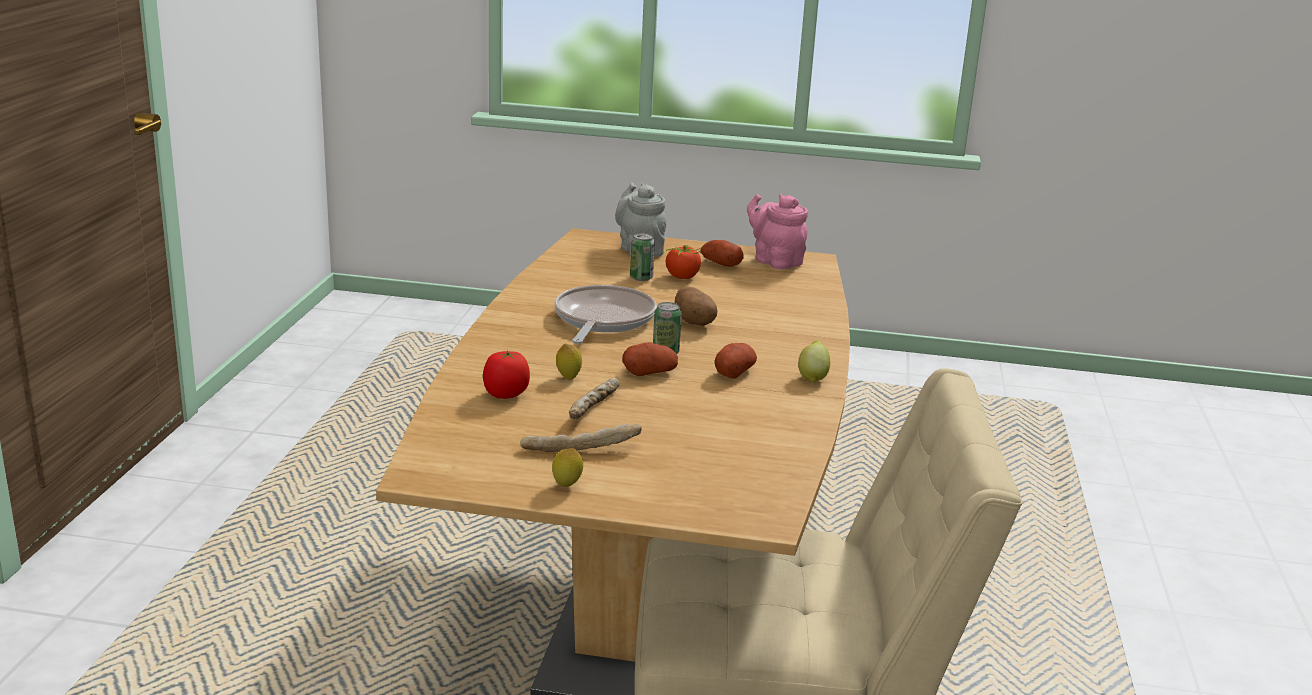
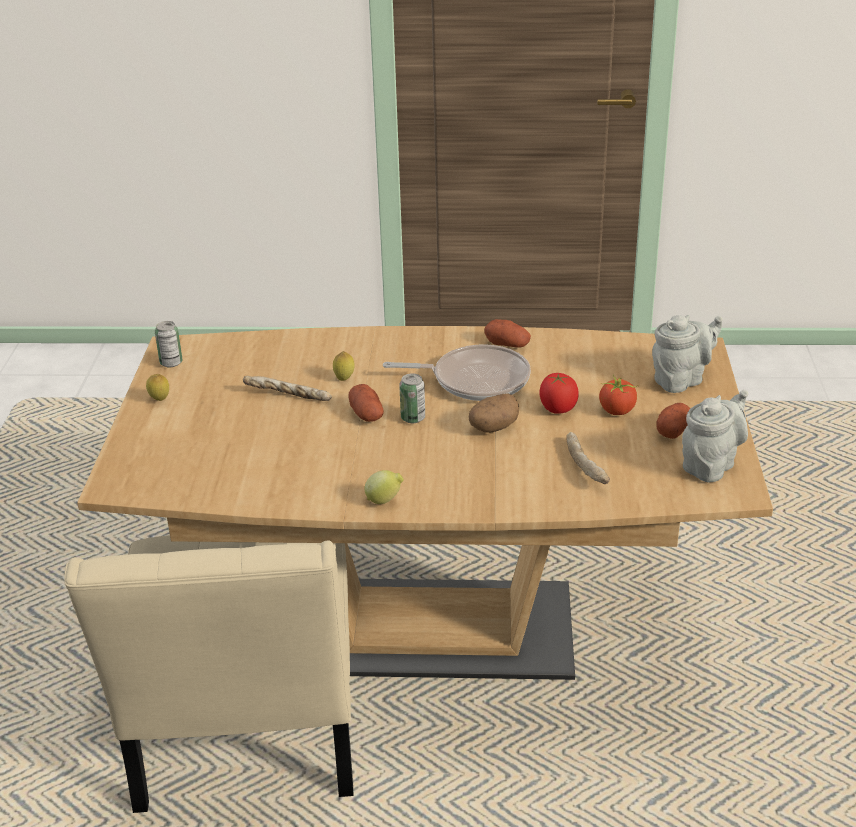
camera: 85 degrees right, 10 degrees up
(506, 395) = (304, 358): tomato -> tomato (557, 409)
(580, 448) = (219, 398): bread -> bread (586, 466)
(641, 278) = (598, 388): can -> can (171, 363)
(734, 372) = (381, 456): potato -> potato (507, 344)
(775, 261) = (711, 465): pink teapot -> grey teapot

